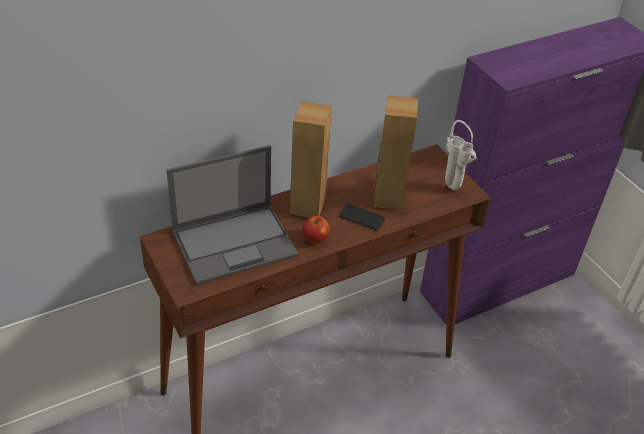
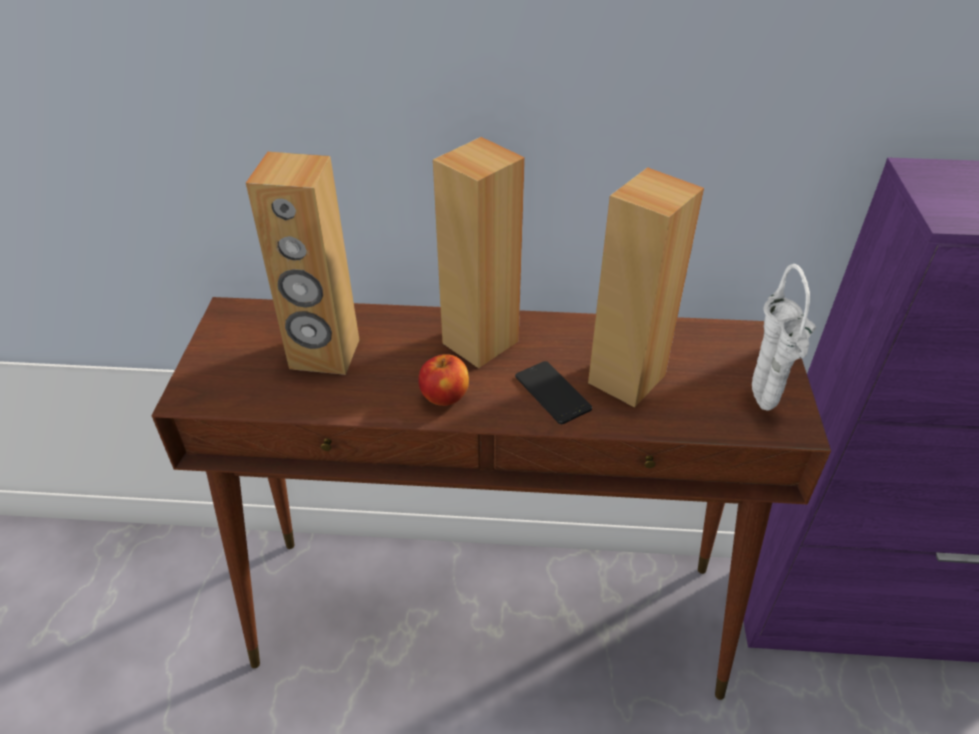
camera: 35 degrees right, 0 degrees up
(236, 242) = (324, 355): laptop -> brown speaker

